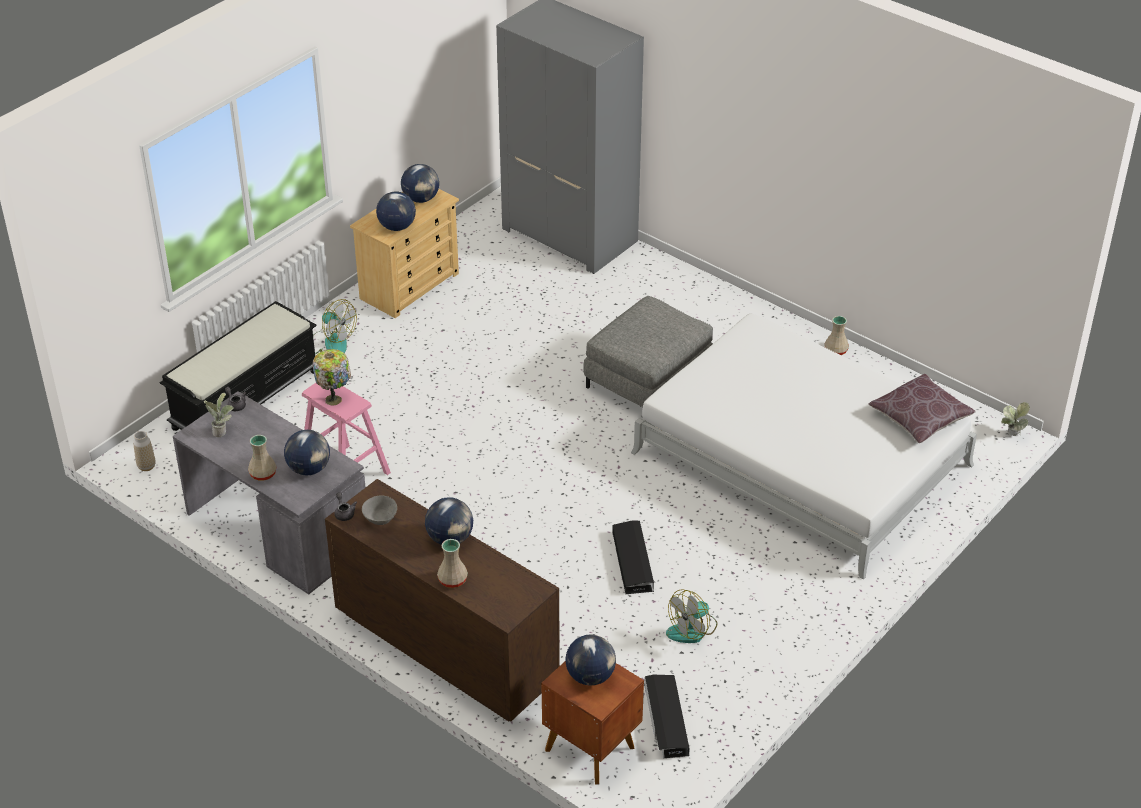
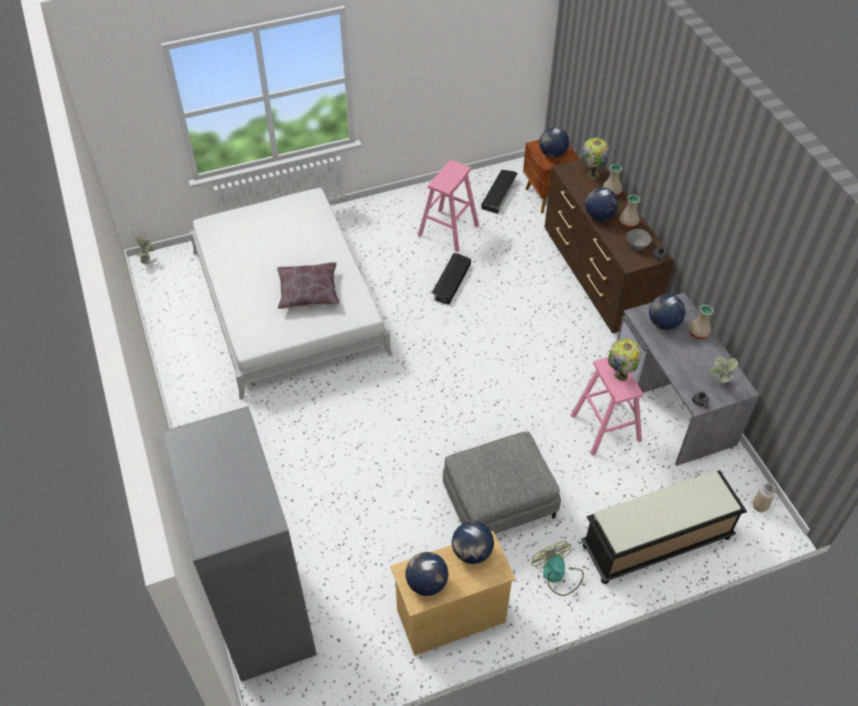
camera: 150 degrees left, 10 degrees up
(495, 597) = (592, 174): none -> table lamp
(648, 380) = (331, 410): grey ottoman -> grey ottoman (499, 500)
(692, 629) = (448, 230): fan -> pink stool
(836, 351) = (177, 372): beige vase -> beige vase (628, 223)
(920, 418) = (223, 230): brown pillow -> brown pillow (308, 292)

